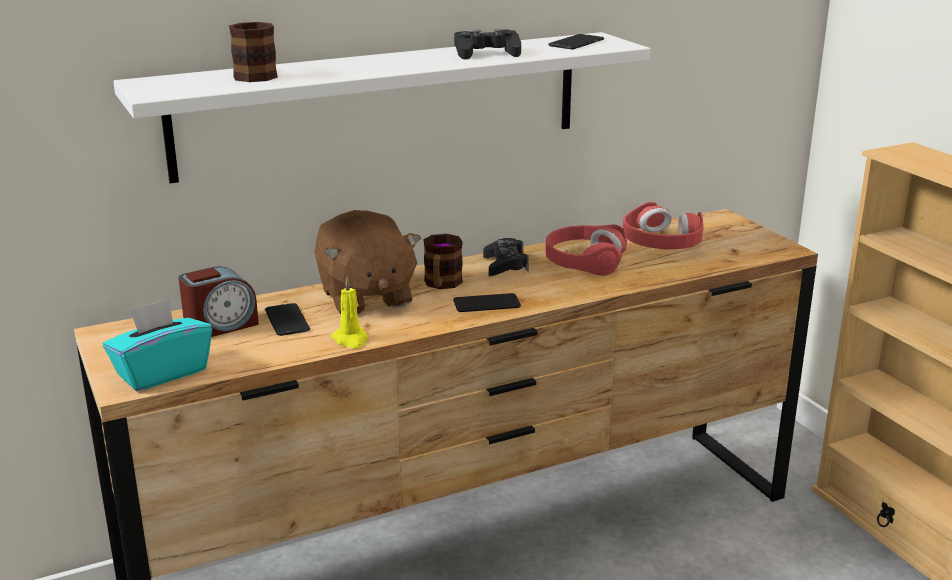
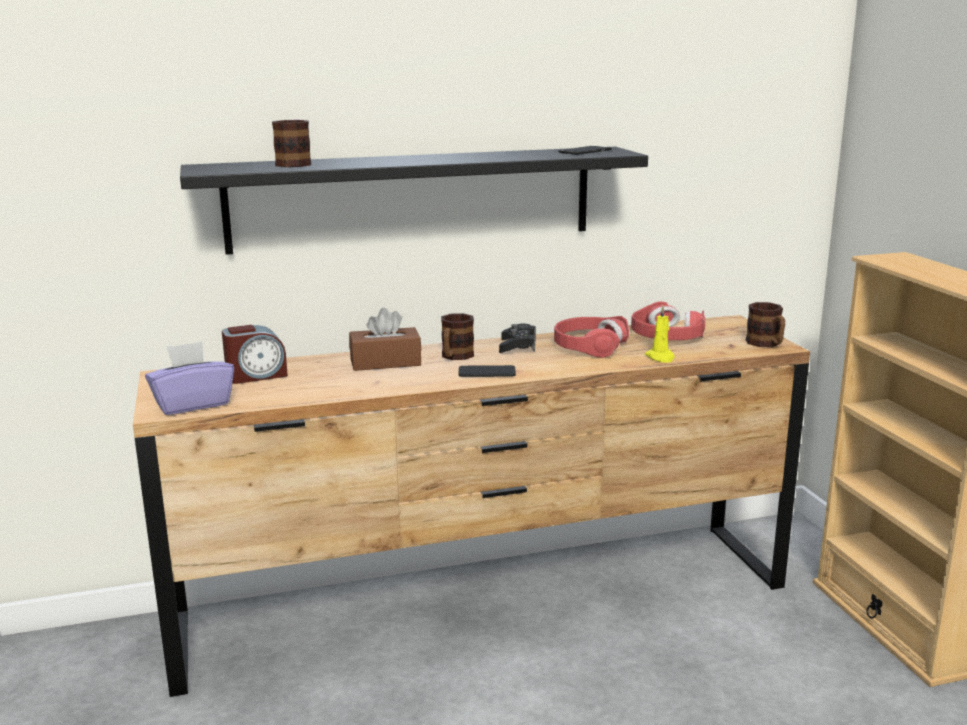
camera: 10 degrees right, 5 degrees down
(162, 373) = (192, 404): turquoise tissue box -> purple tissue box
(287, 320) = (312, 375): phone -> none
(351, 340) = (358, 391): yellow candle -> yellow candle (660, 357)
(365, 297) = (385, 362): brown plush toy -> brown tissue box
(382, 104) = (412, 198): white shelf -> black shelf
(486, 53) = (499, 156): black game controller -> none
(770, 247) = (766, 344): none -> mug

